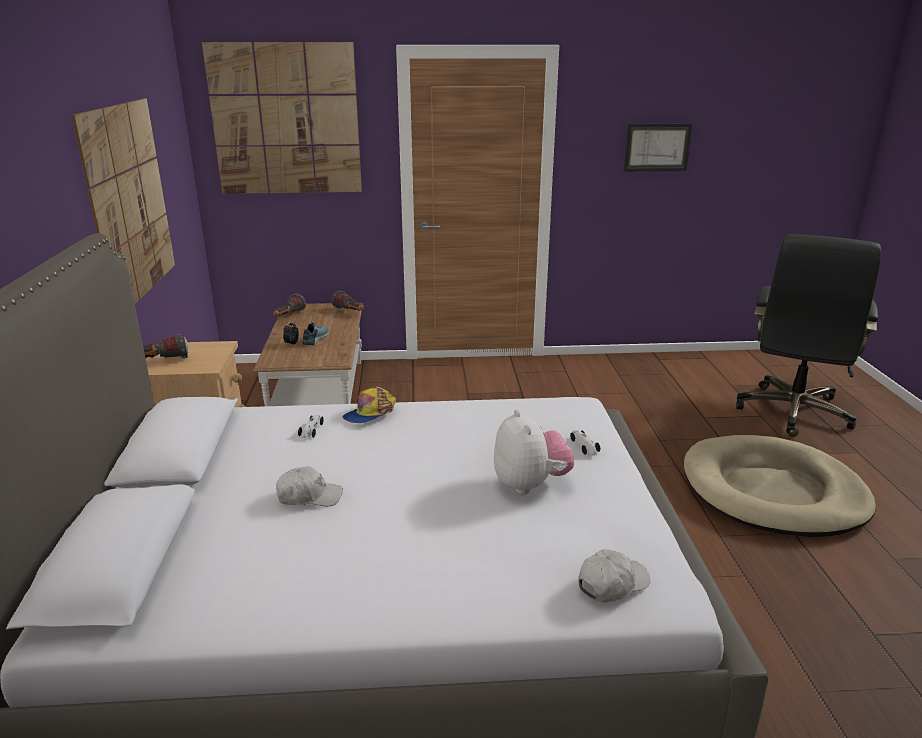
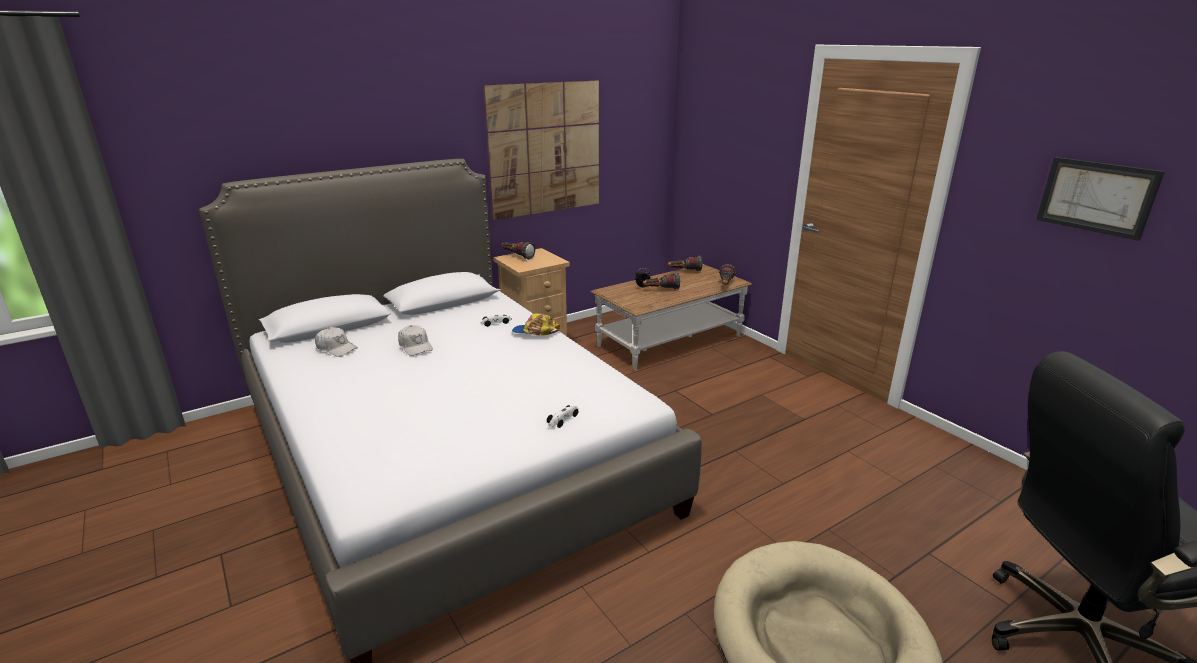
camera: 60 degrees right, 0 degrees up
(285, 120) = (728, 108): picture -> none
(314, 339) = (661, 290): shoe -> flashlight
(530, 484) = (484, 411): plush toy -> none
(612, 583) = (365, 470): white cap -> white cap (336, 348)

